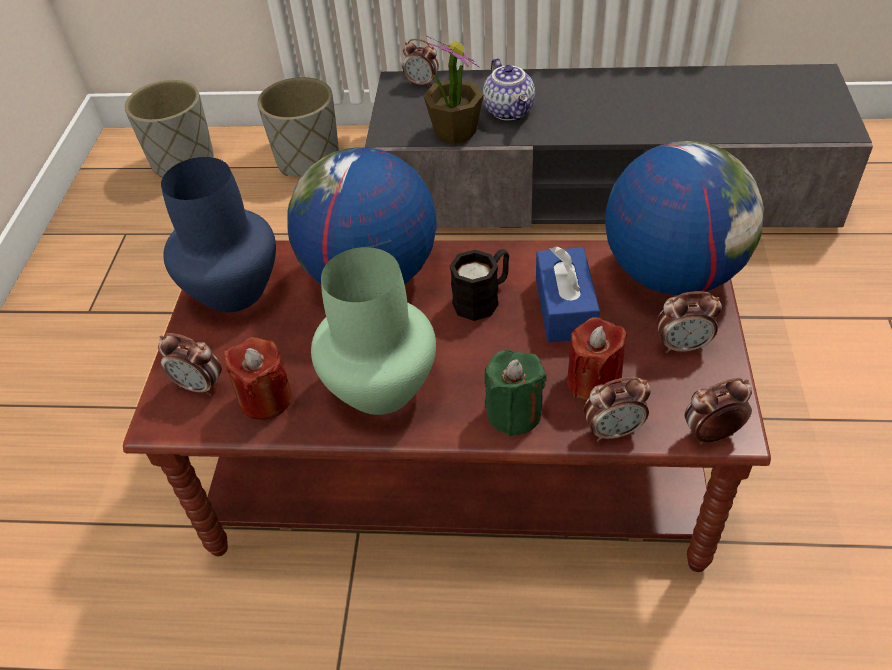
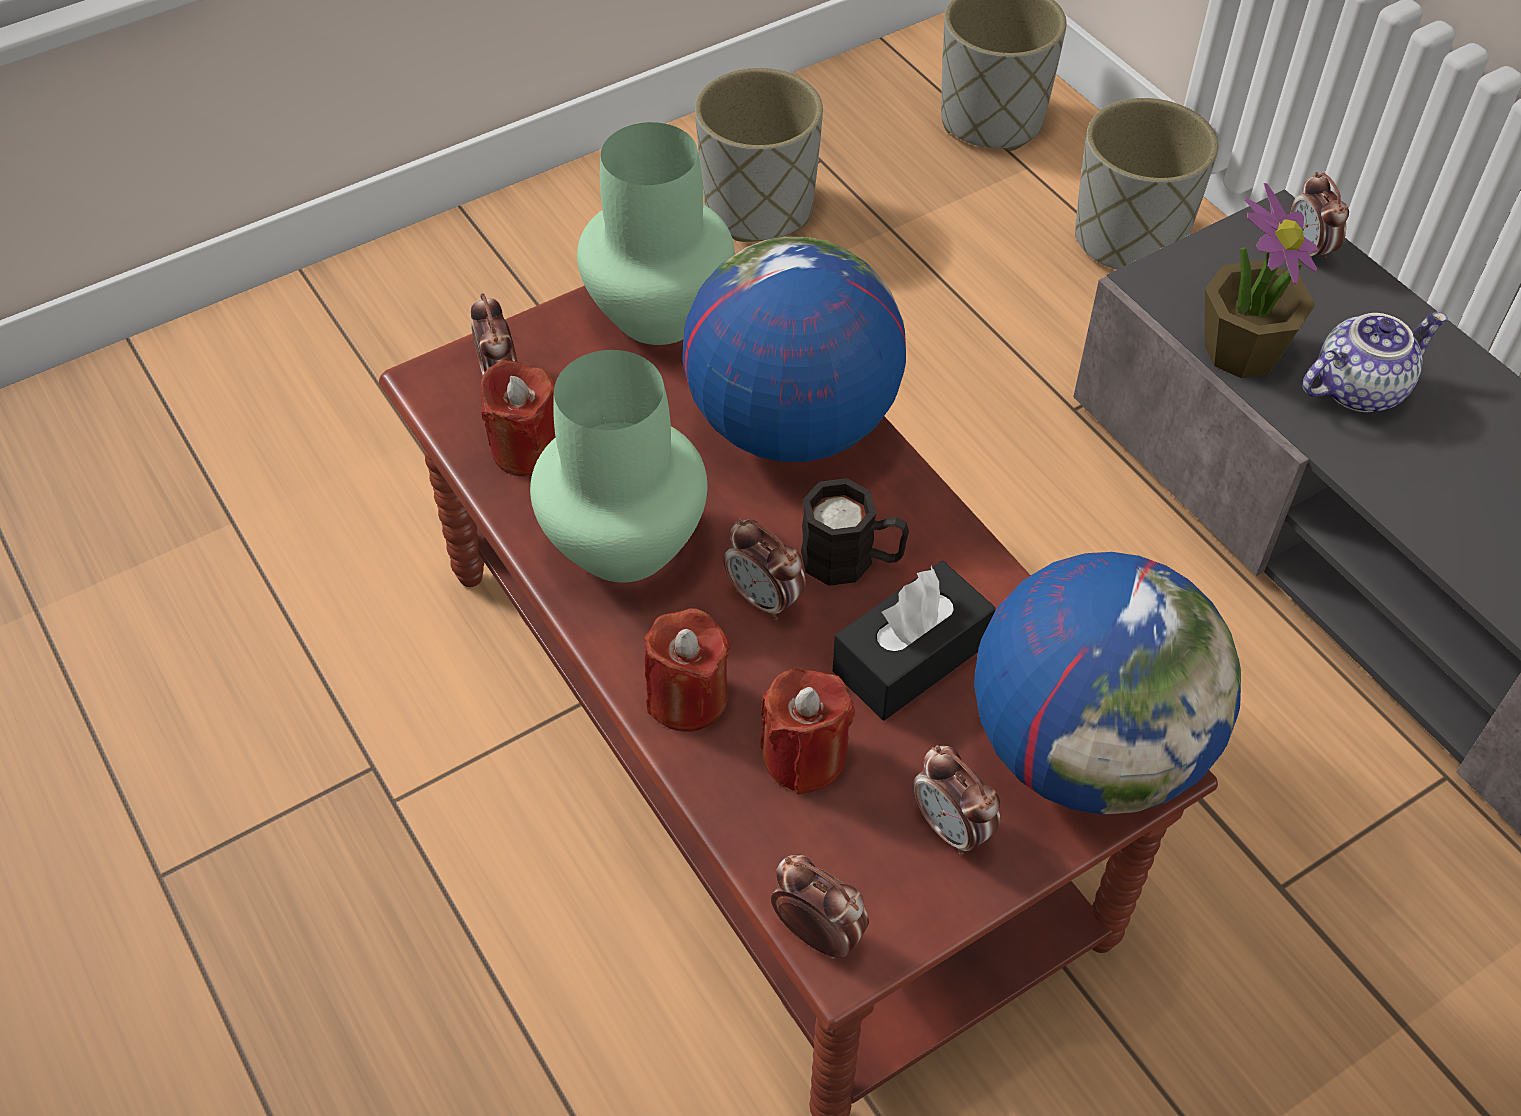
camera: 50 degrees right, 5 degrees up
(125, 274) = (760, 209): none -> grey planter
(233, 292) = (657, 315): blue vase -> green vase
(510, 111) = (1358, 387): teapot -> teapot turned 150 degrees counterclockwise
(514, 413) = (687, 698): green candle -> red candle
(565, 308) = (911, 657): blue tissue box -> black tissue box
(613, 431) = (739, 819): alarm clock -> alarm clock (765, 599)

